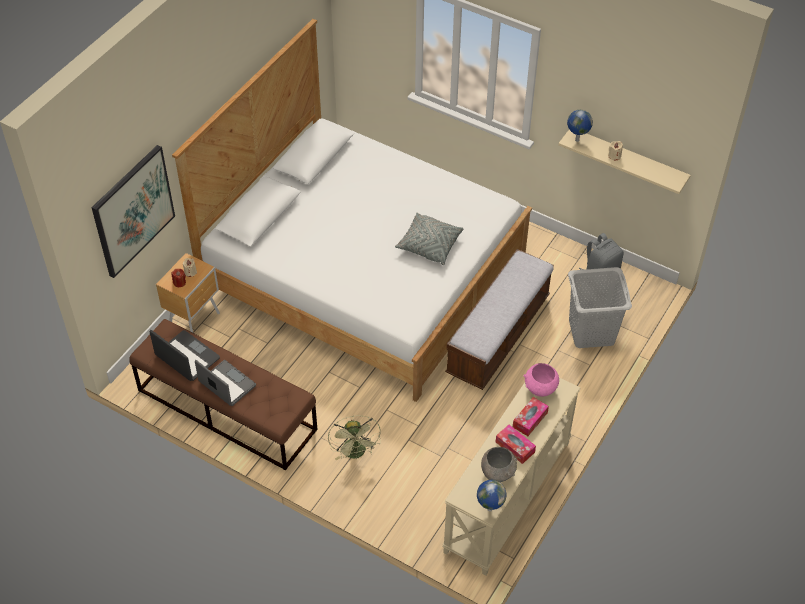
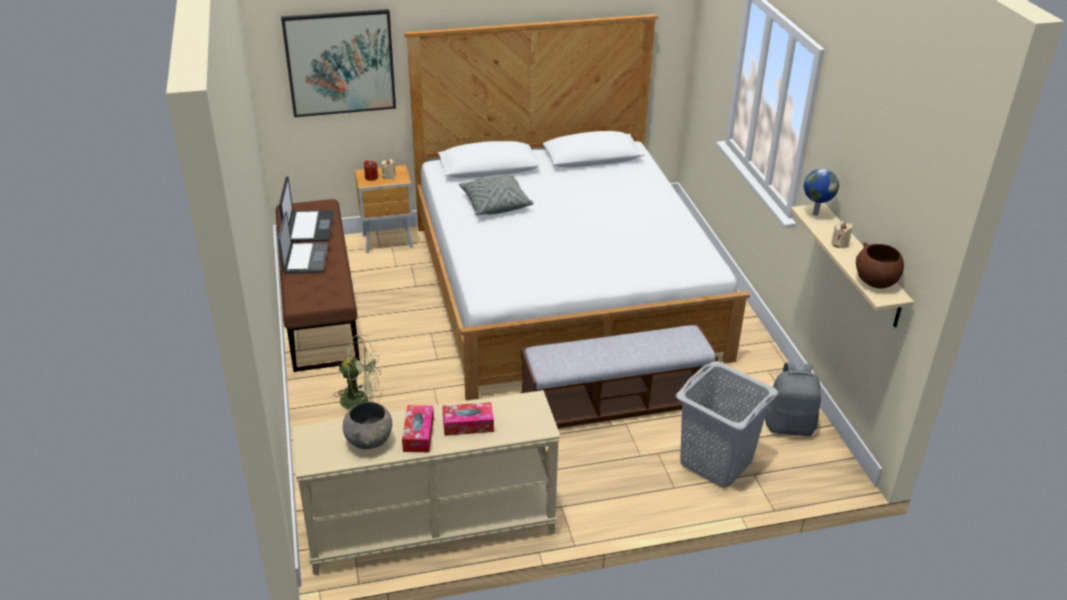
camera: 45 degrees right, 15 degrees down
(356, 453) = (361, 400): green fan -> green fan turned 120 degrees counterclockwise
(429, 245) = (596, 257): grey pillow -> grey pillow (495, 204)
(489, 509) = (315, 462): globe -> none
(540, 389) = (518, 409): pink bowl -> none
(660, 174) = (875, 282): none -> brown bowl

